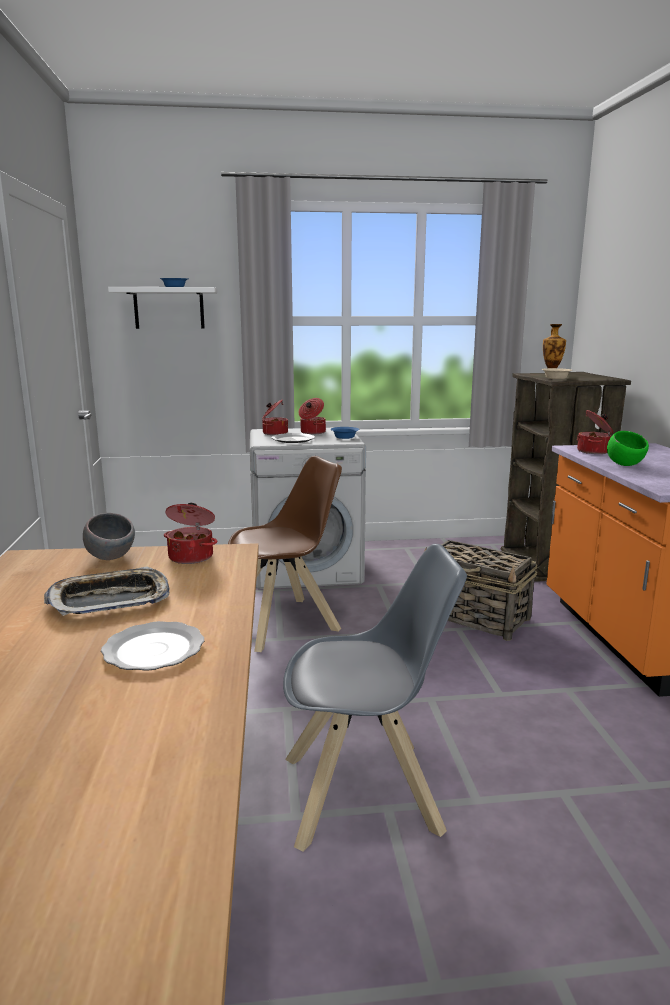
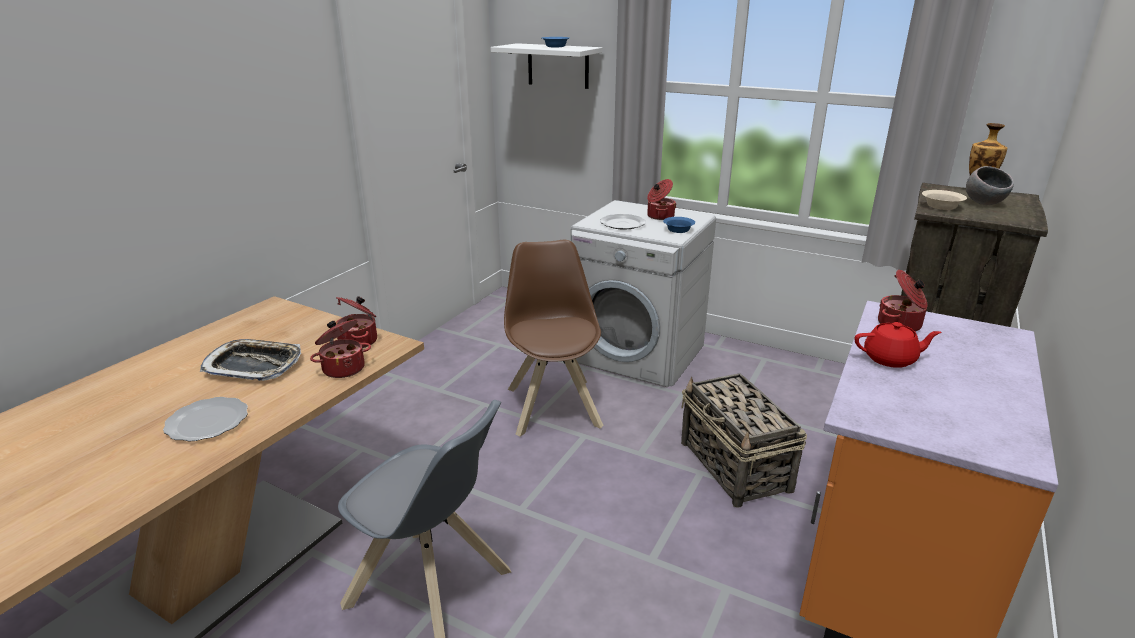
camera: 35 degrees right, 10 degrees up
(111, 557) = (314, 324): grey bowl -> grey bowl (984, 203)
(274, 433) = (622, 210): cooking pot -> cooking pot (343, 368)
(285, 623) = (553, 405): brown chair -> brown chair turned 105 degrees counterclockwise
(625, 465) = (890, 359): green bowl -> red teapot

